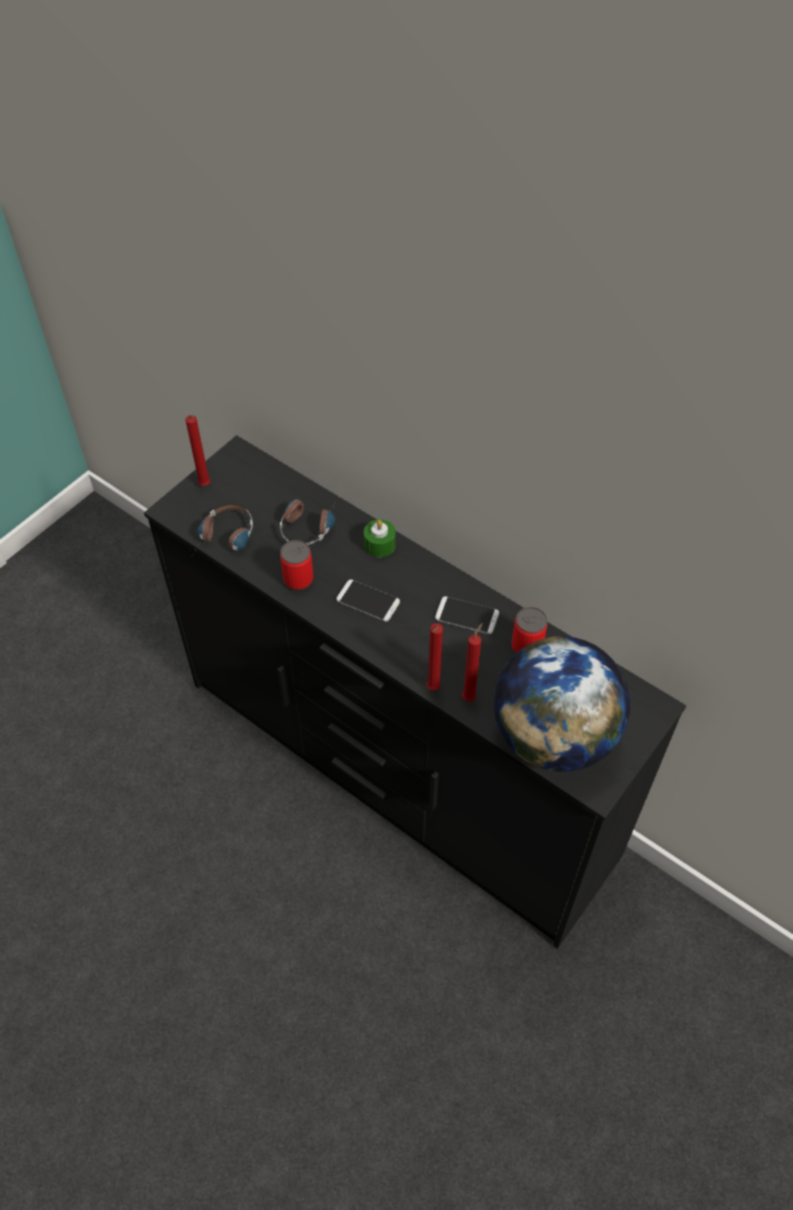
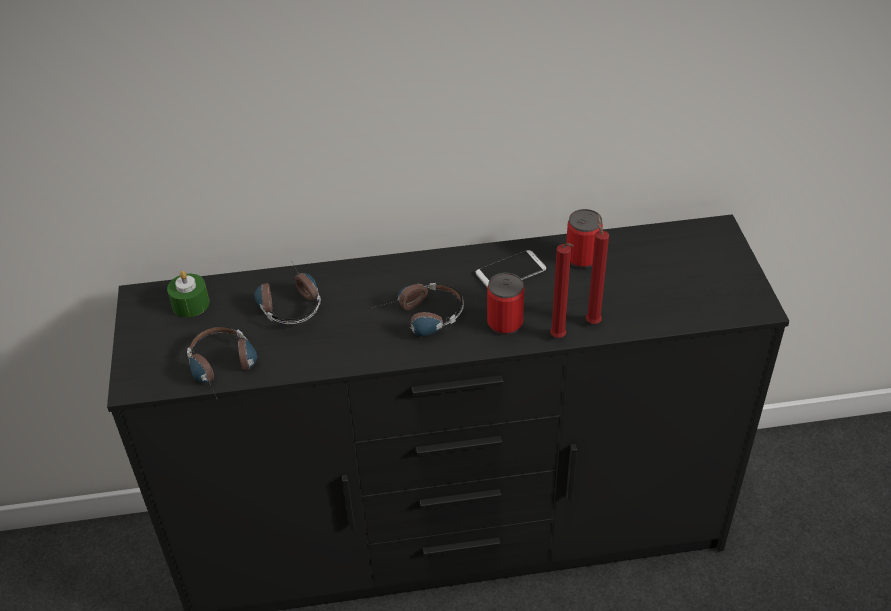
camera: 45 degrees left, 10 degrees down
(205, 486) = (144, 343): red candle -> none
(298, 579) = (337, 348): can -> can (505, 323)
(368, 601) = (419, 319): phone -> headphones
(379, 545) = (371, 274): green candle -> green candle (190, 304)
(554, 736) = (684, 299): globe -> none

